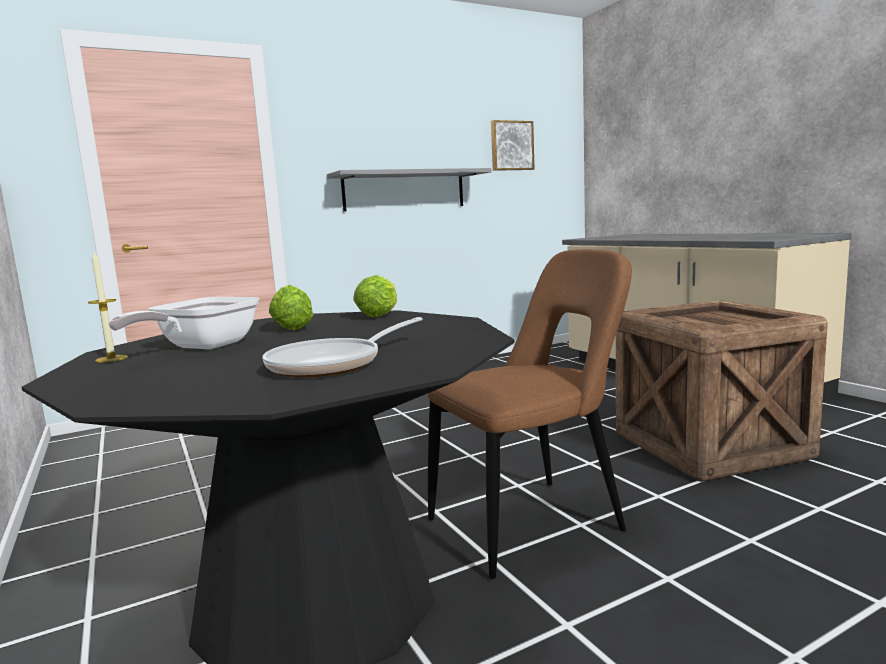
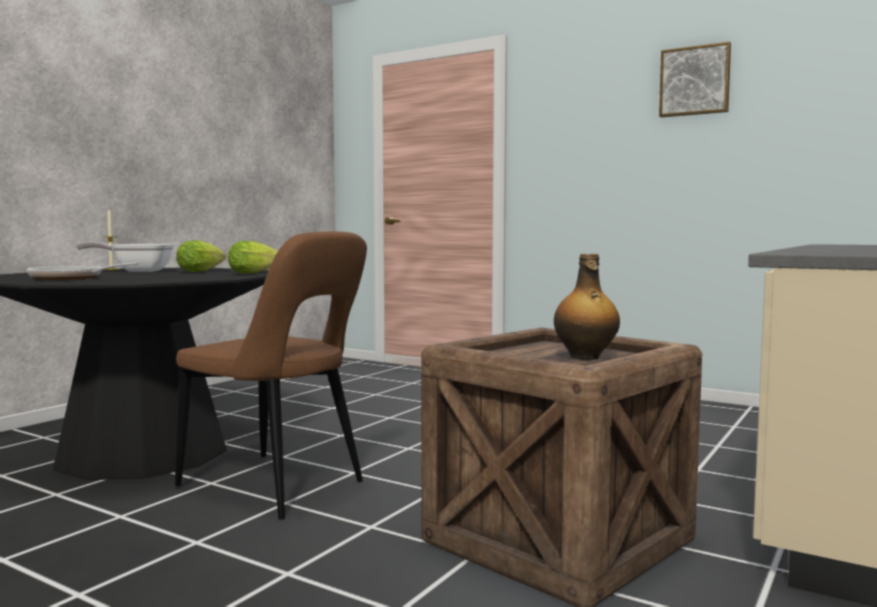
camera: 60 degrees right, 5 degrees down
(404, 190) = (642, 171): grey shelf -> none
(511, 146) = (825, 101): picture -> picture (695, 81)
(724, 318) = (585, 357): none -> bottle

